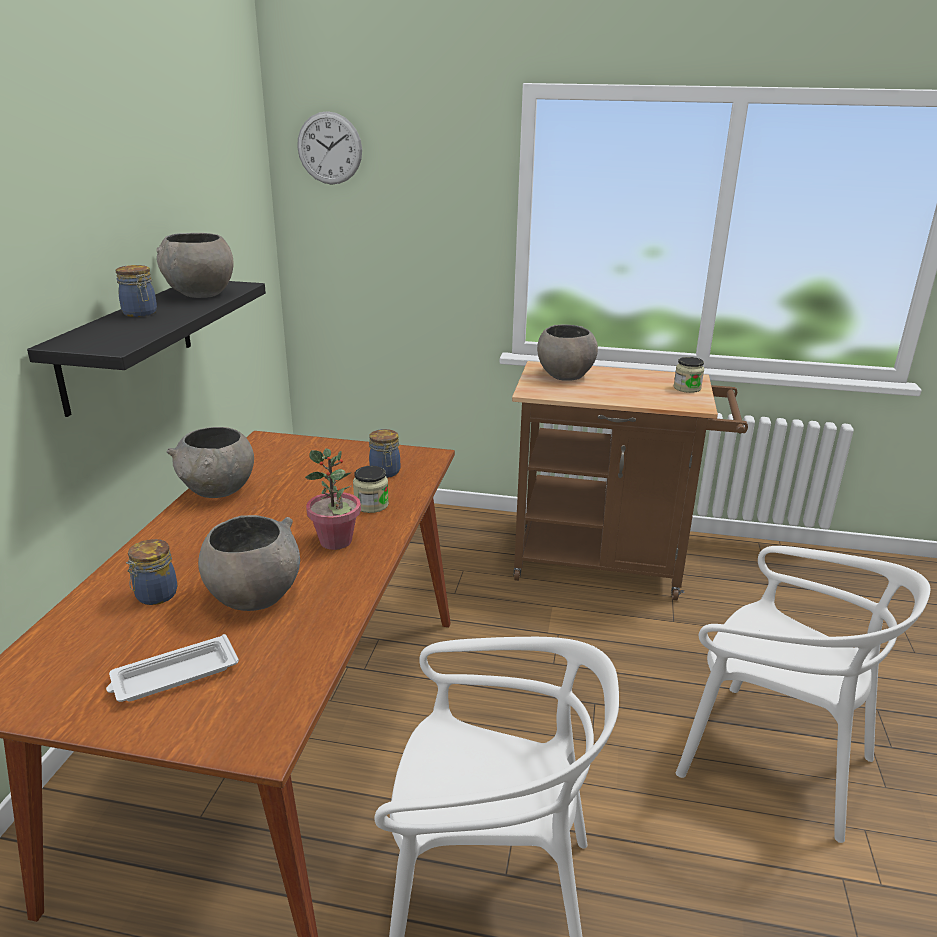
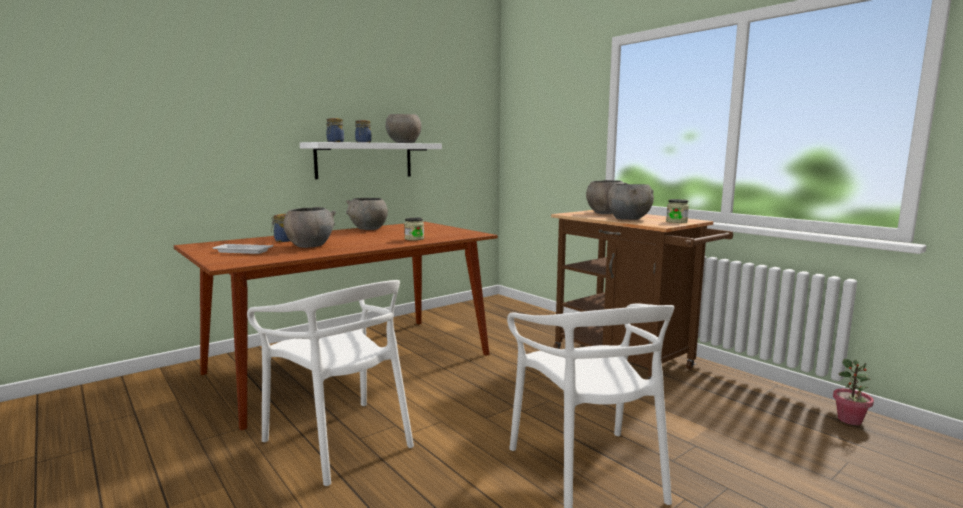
camera: 40 degrees right, 15 degrees down
(128, 343) = (364, 160): black shelf -> white shelf
(329, 148) = (523, 91): wall clock -> none
(336, 541) = (374, 242): potted plant -> potted plant (850, 420)
(385, 472) = (445, 234): jar -> jar (335, 142)
(631, 393) = (629, 219): none -> grey bowl

